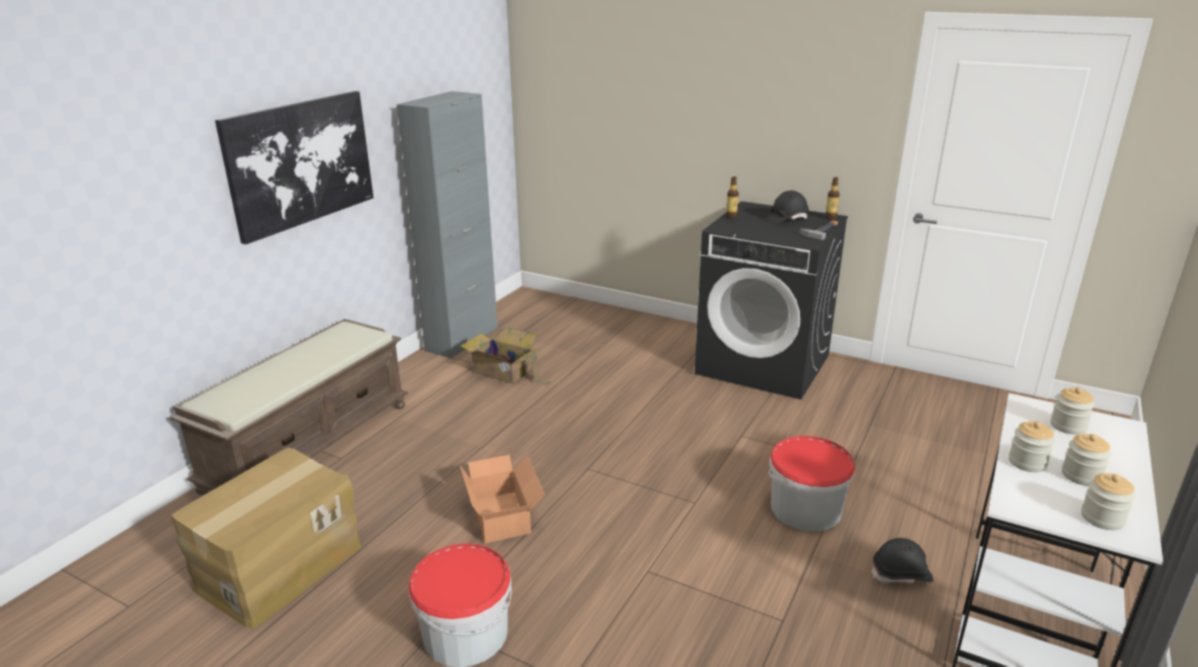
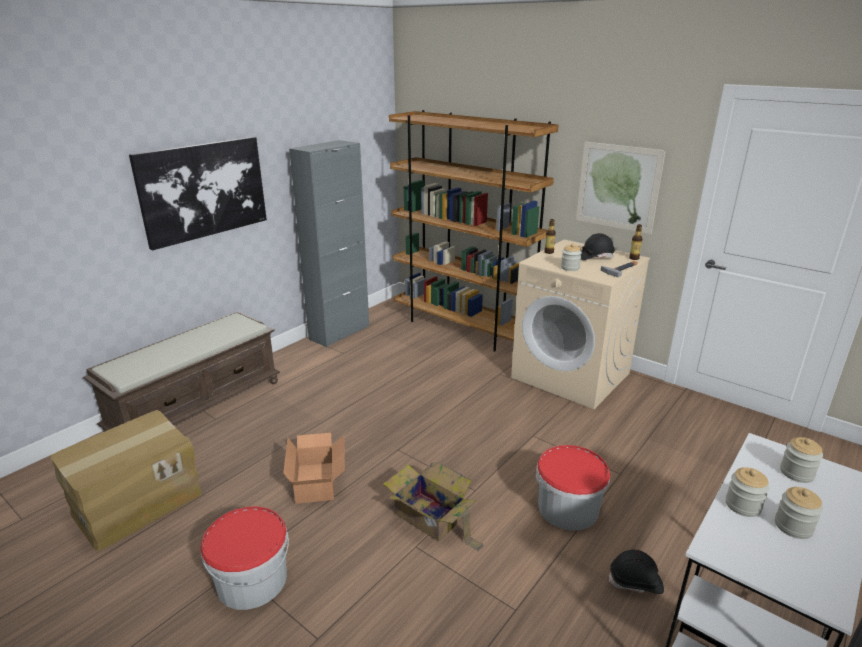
camera: 10 degrees right, 0 degrees up
(504, 372) = (362, 362): cardboard box -> cardboard box (431, 518)
(617, 321) = (463, 328): none -> brown bookcase
(764, 364) = (571, 375): black washing machine -> beige washing machine
(805, 135) = (618, 187): none -> picture
(1102, 518) = (800, 575): jar -> jar (570, 268)

